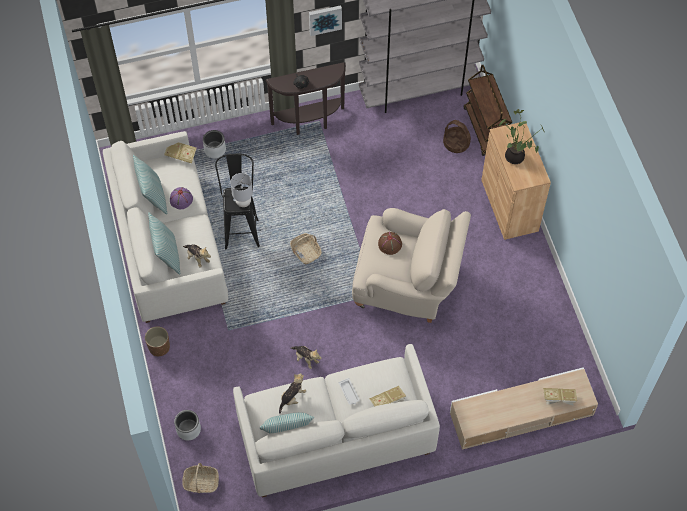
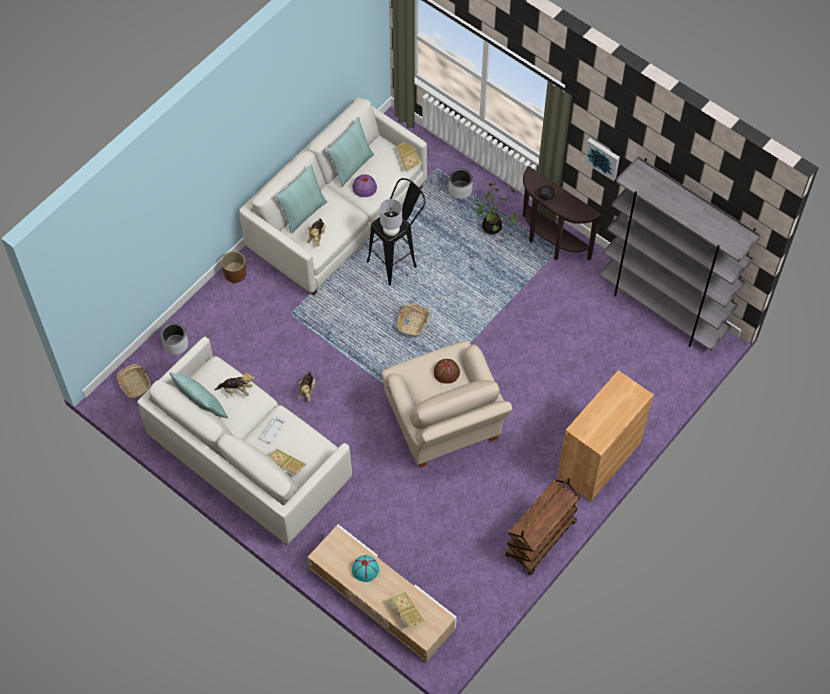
camera: 55 degrees right, 0 degrees up
(456, 143) = (630, 374): basket -> none
(485, 129) = (668, 390): brown cart -> brown cart (541, 540)
(503, 404) = (365, 569): none -> turquoise hat
(516, 156) = (606, 409): potted plant -> potted plant (493, 227)

